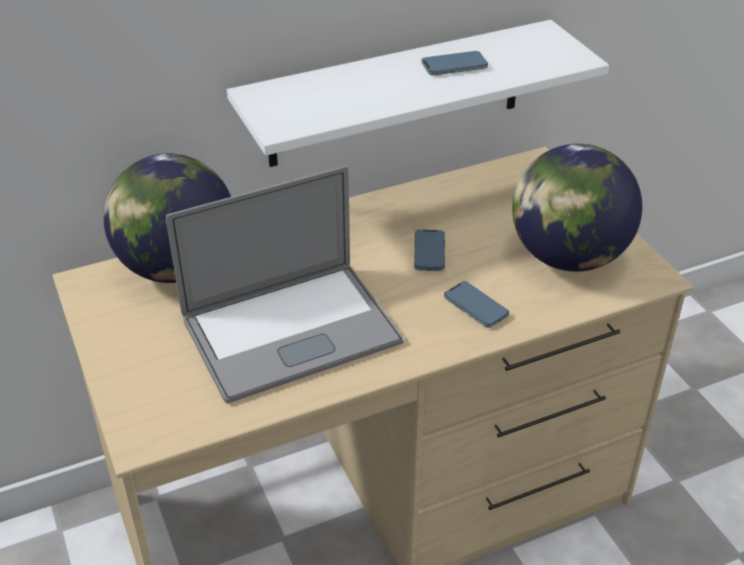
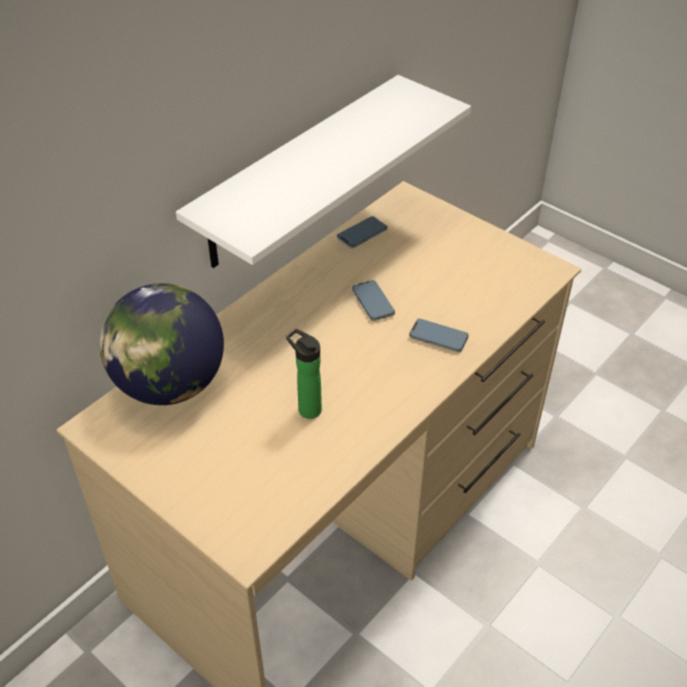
camera: 25 degrees left, 5 degrees up
(291, 331) = (307, 408): laptop -> bottle
(454, 66) = (354, 138): phone -> phone (362, 234)
(567, 257) = (479, 272): globe -> none

